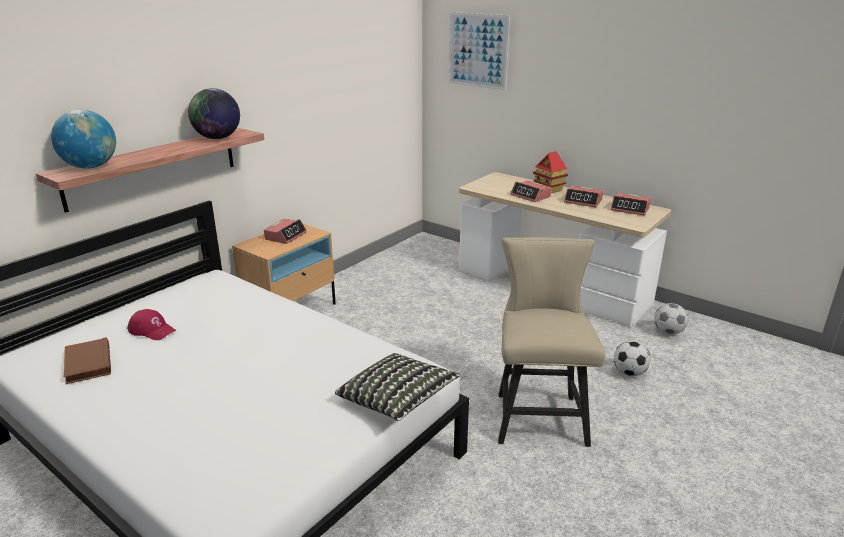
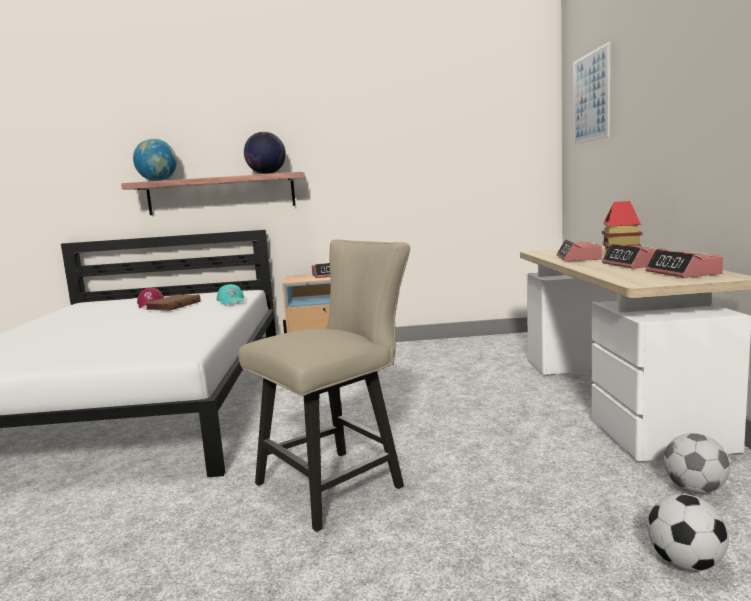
camera: 50 degrees right, 15 degrees down
(86, 364) = (92, 309): brown book -> brown book (173, 305)
(257, 297) = (231, 301): none -> turquoise cap
(397, 400) = (122, 361): pillow -> none
(629, 373) = (525, 500): football -> football (685, 563)

